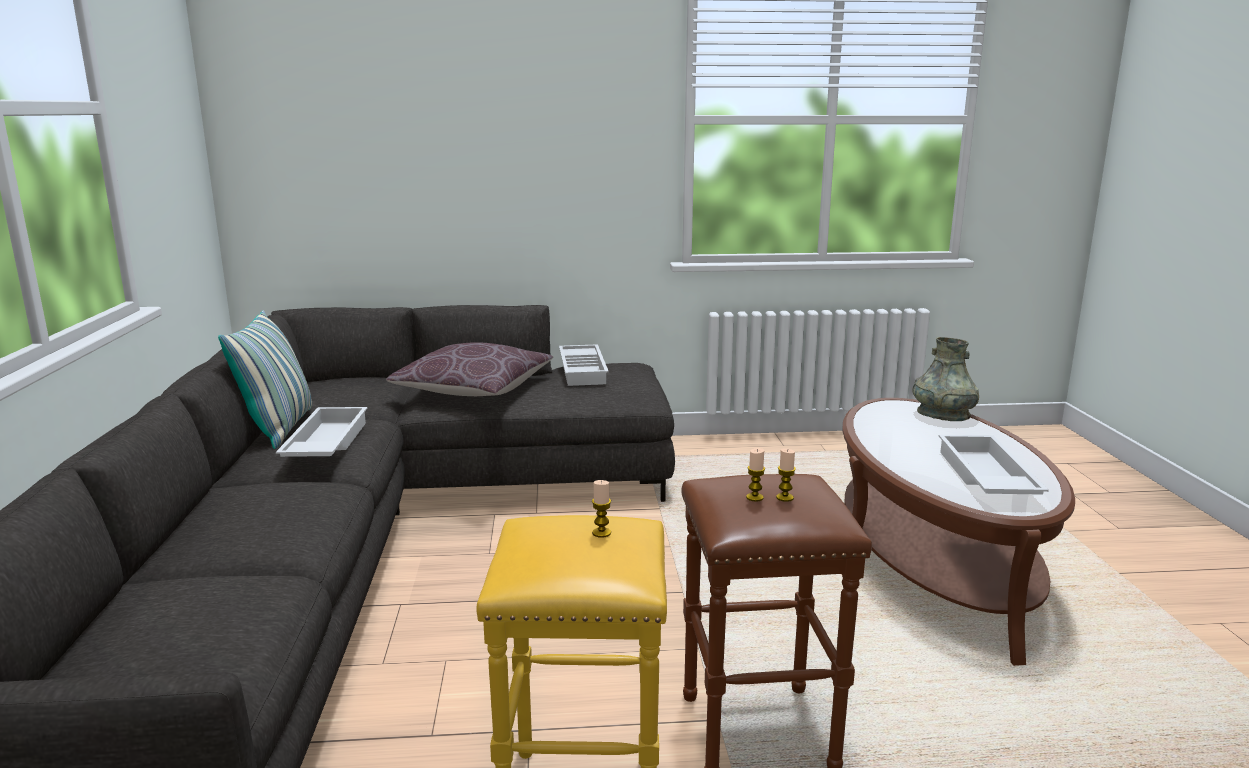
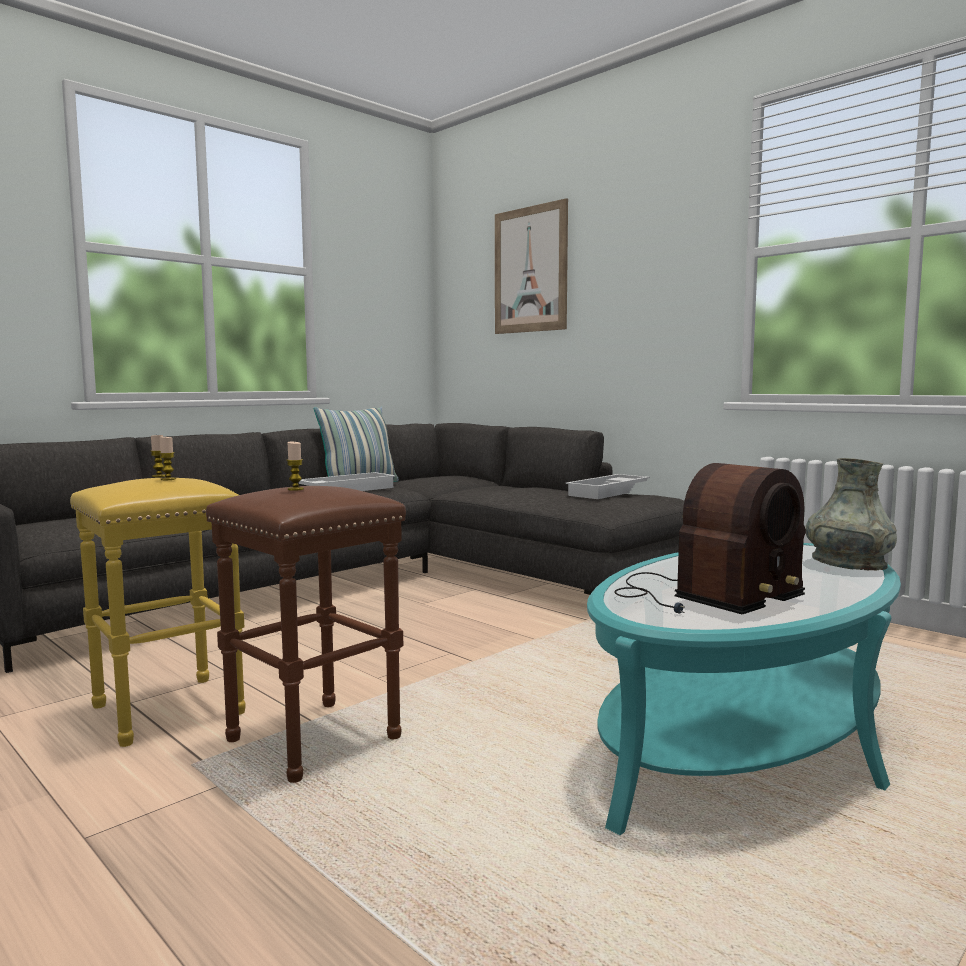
camera: 50 degrees right, 10 degrees down
(396, 104) = (530, 270): none -> picture
(474, 390) = (507, 489): brown pillow -> none
(754, 497) = (283, 486): candle -> candle (159, 476)
(933, 564) = (743, 739): brown coffee table -> turquoise coffee table
(984, 477) = (704, 596): white tray -> radio

